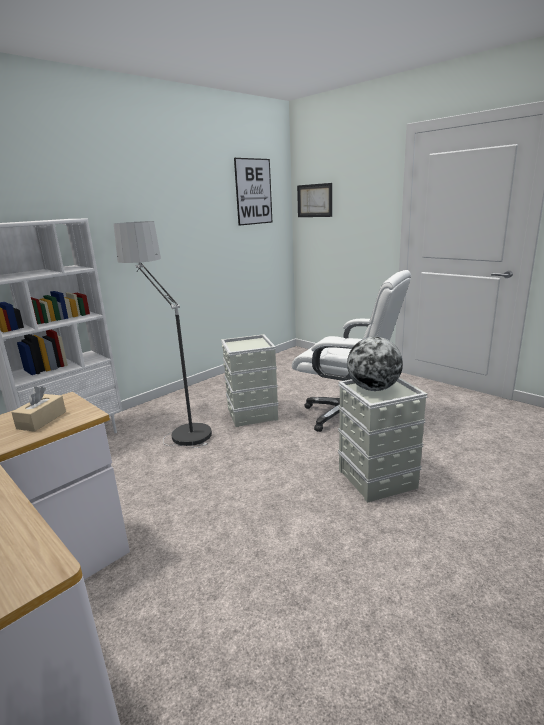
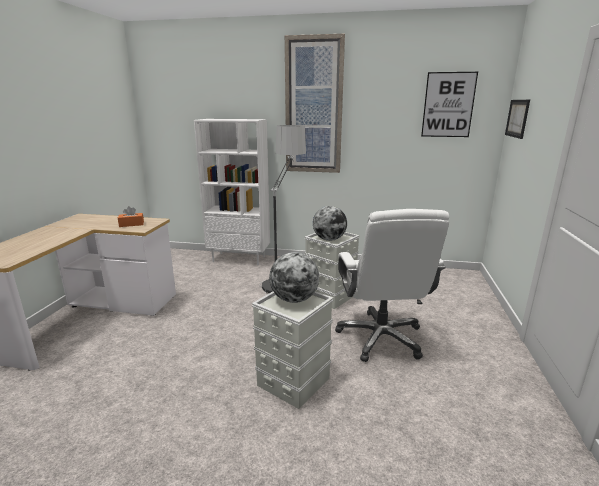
camera: 55 degrees right, 0 degrees up
(42, 420) = (131, 224): beige tissue box -> orange tissue box
(129, 198) = (314, 107): none -> picture
(249, 347) = (329, 239): none -> globe

